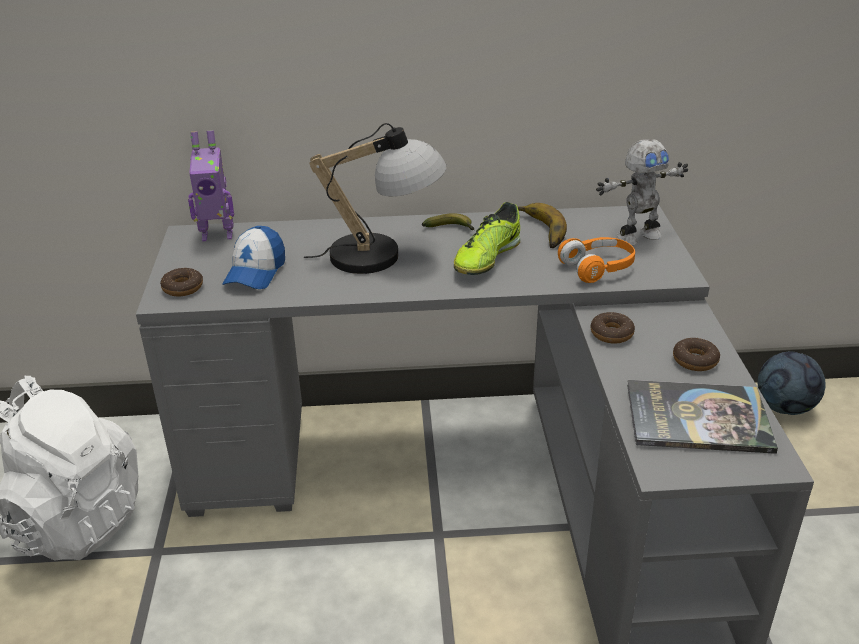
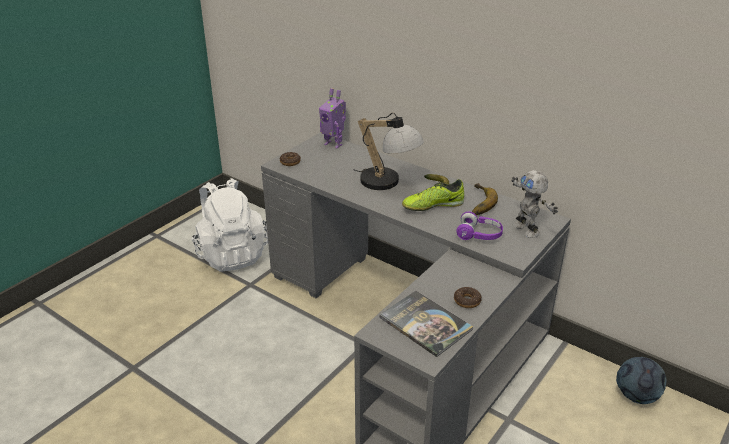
camera: 40 degrees right, 0 degrees up
(255, 272) = (325, 167): cap -> none
(598, 268) = (479, 235): orange headphones -> purple headphones
(611, 333) = (447, 269): donut -> none
(637, 237) = (527, 229): toy robot -> toy robot turned 45 degrees clockwise

